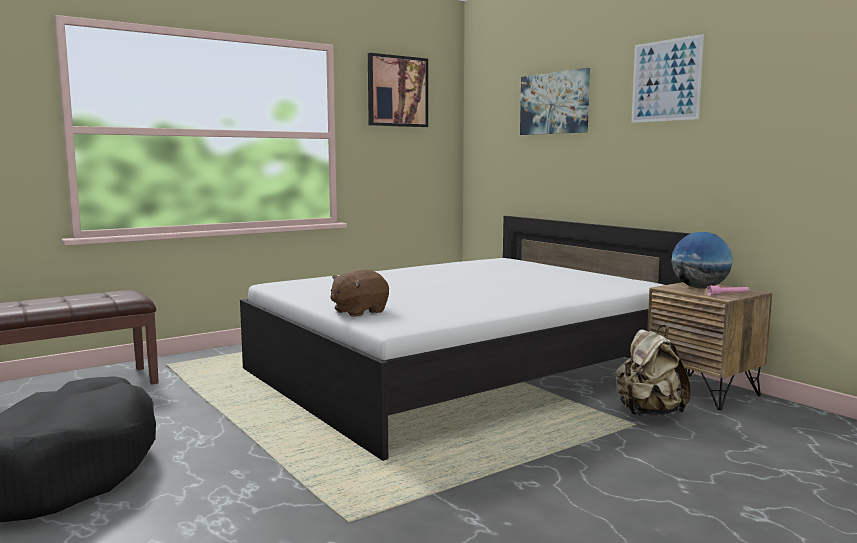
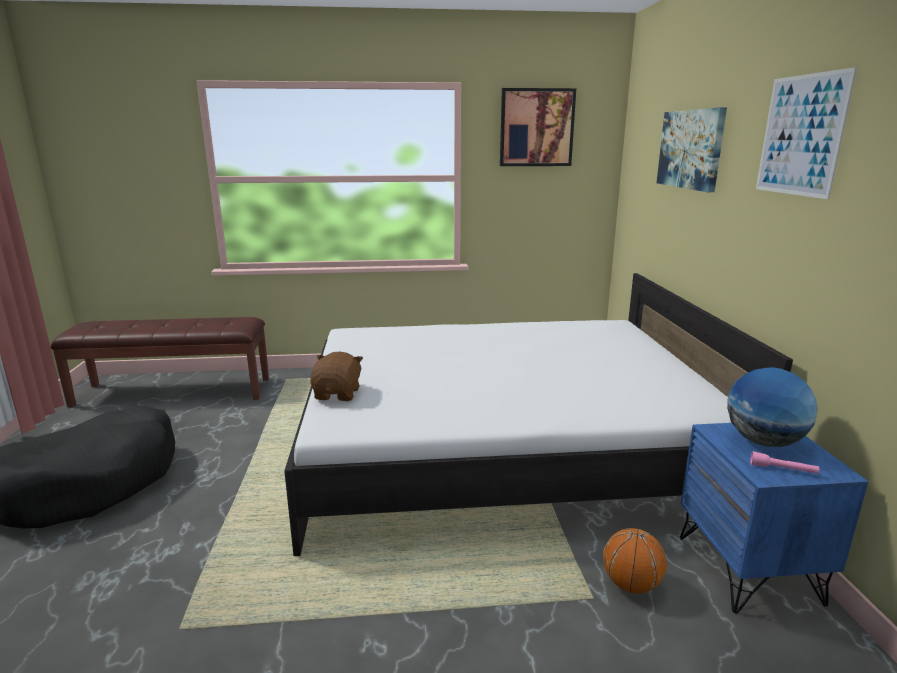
camera: 30 degrees right, 10 degrees up
(359, 312) = (338, 394): brown plush toy -> brown plush toy turned 105 degrees clockwise
(648, 413) = (631, 584): beige backpack -> basketball
(703, 391) = (749, 569): brown nightstand -> blue nightstand

